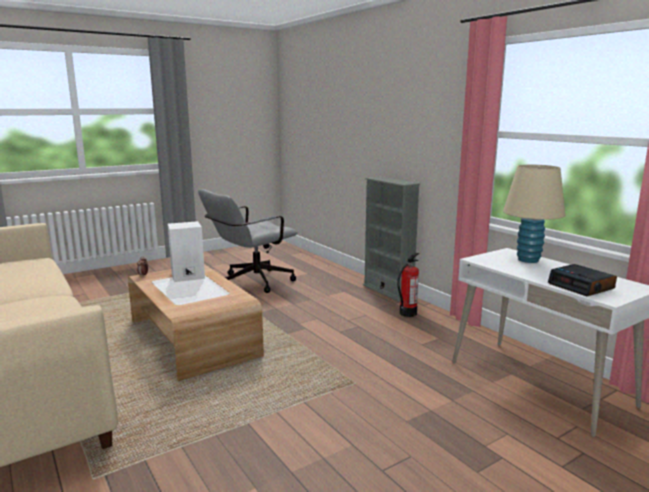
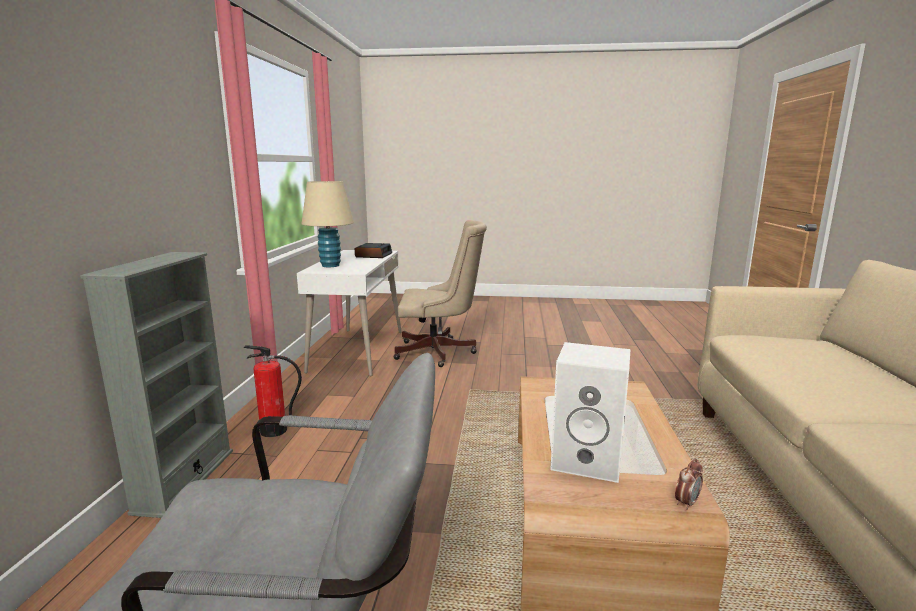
camera: 140 degrees left, 0 degrees up
(472, 421) = (440, 352): none -> beige office chair

